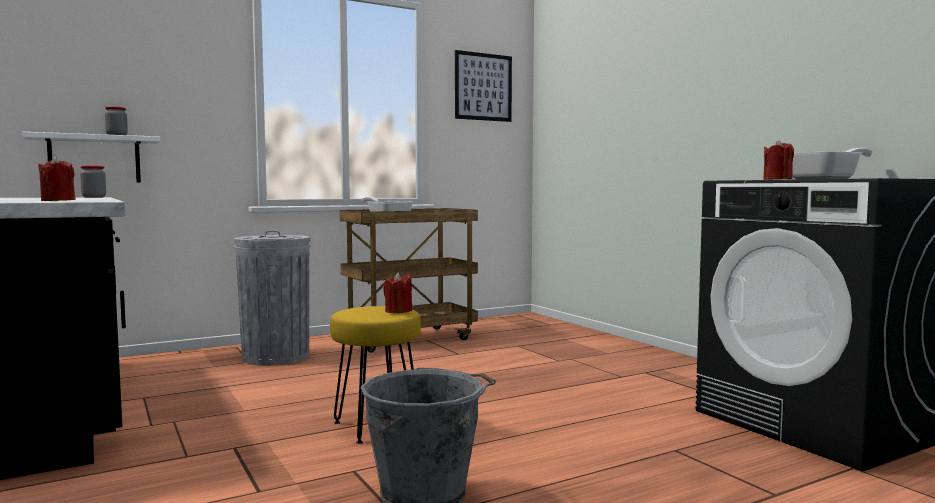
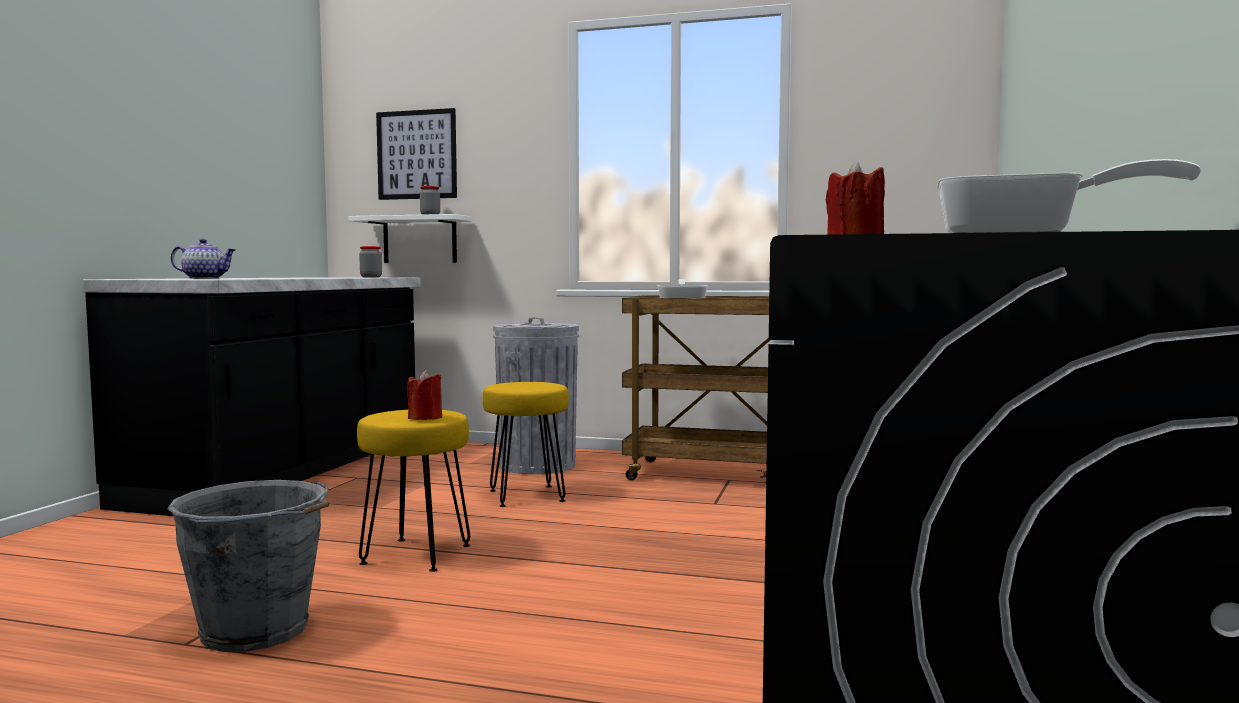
camera: 45 degrees right, 0 degrees up
(58, 200) = (205, 278): red candle -> teapot
(332, 376) = (525, 496): none -> yellow stool
(483, 87) = (896, 110): picture -> picture (416, 155)

